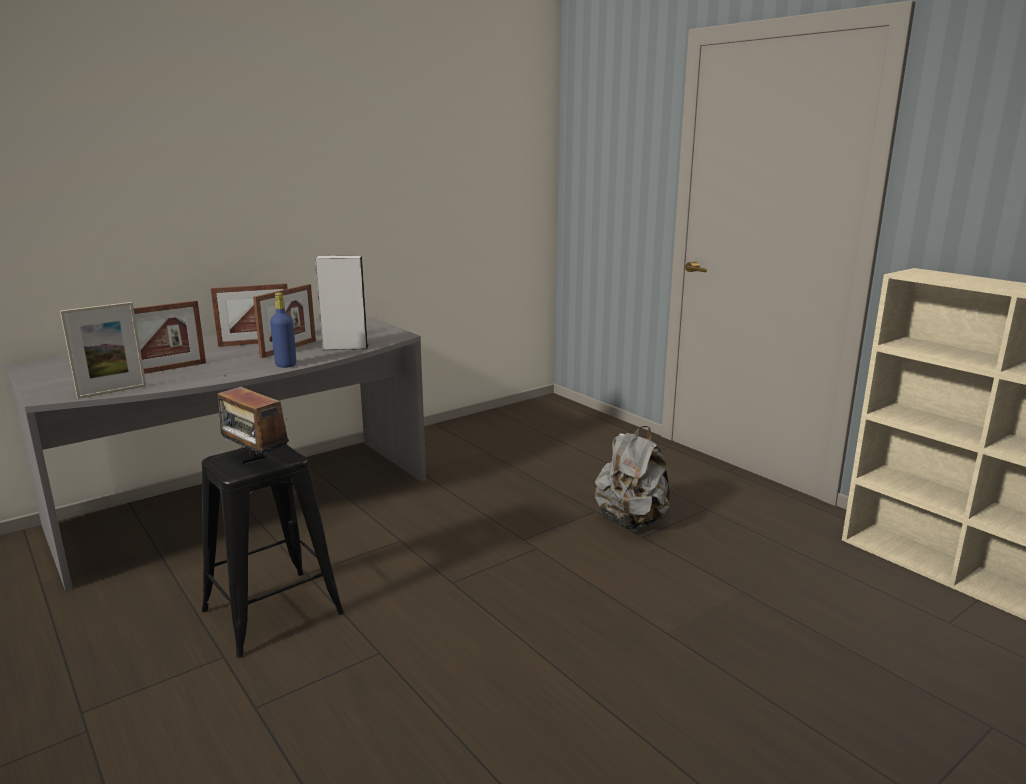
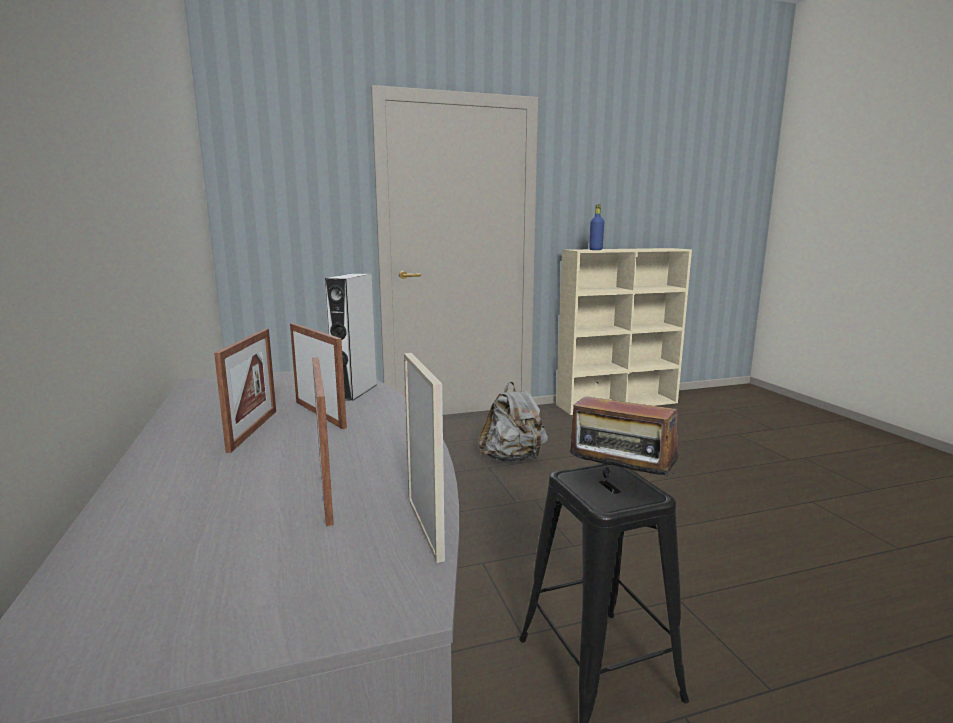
camera: 70 degrees left, 5 degrees down
(255, 462) = (620, 485): radio -> radio turned 60 degrees clockwise
(286, 365) = (400, 417): blue bottle -> blue bottle (595, 250)

